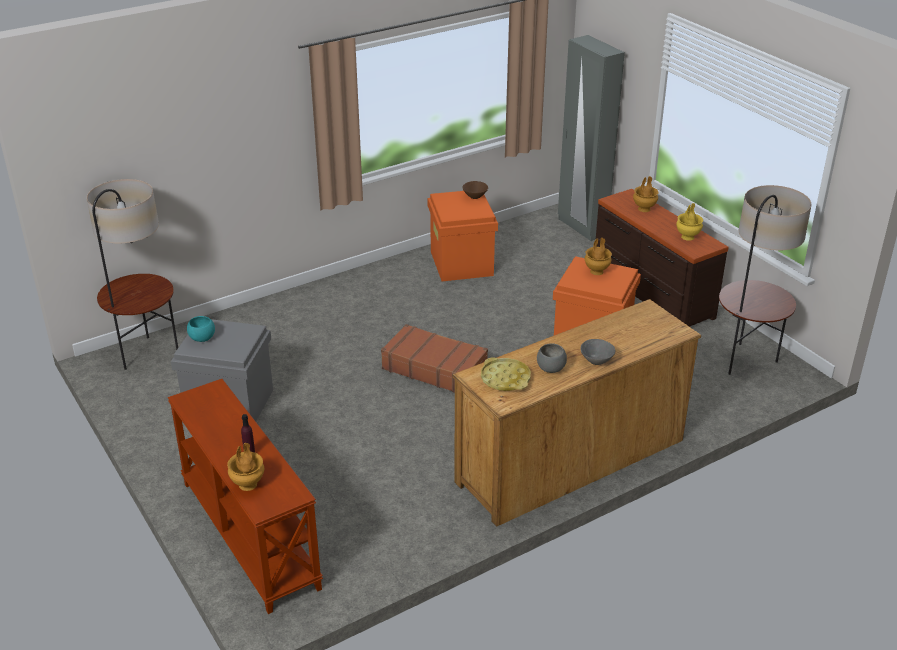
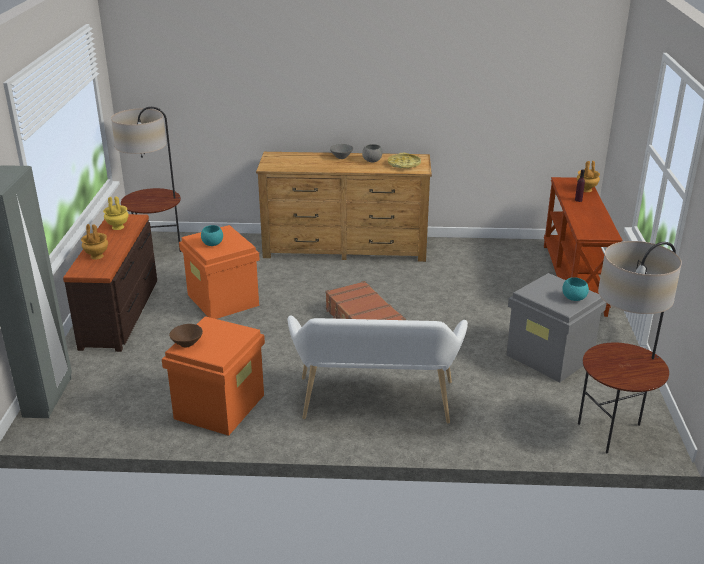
camera: 145 degrees left, 5 degrees down
(351, 306) = (375, 404): none -> white bench
(597, 271) = (212, 244): brown vase -> turquoise bowl

